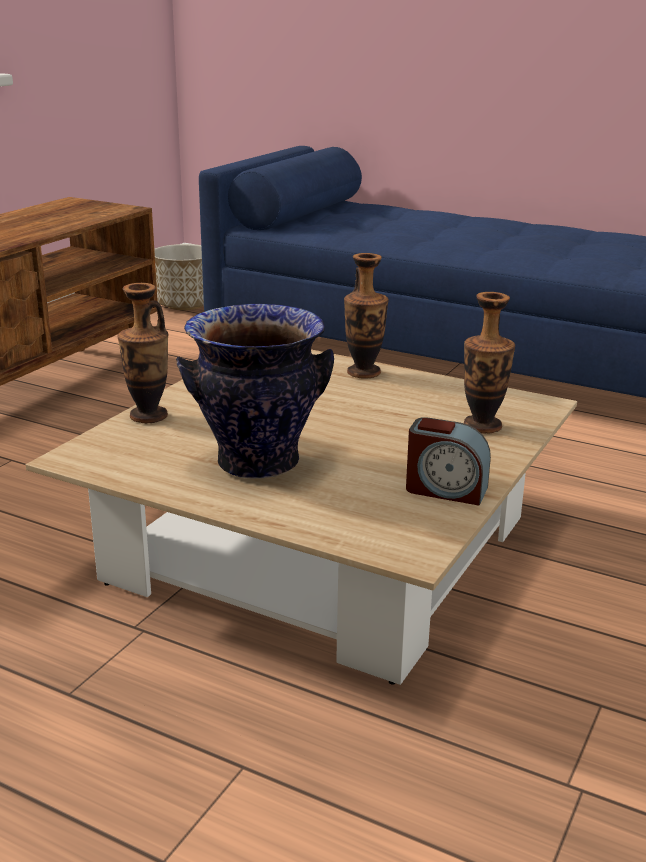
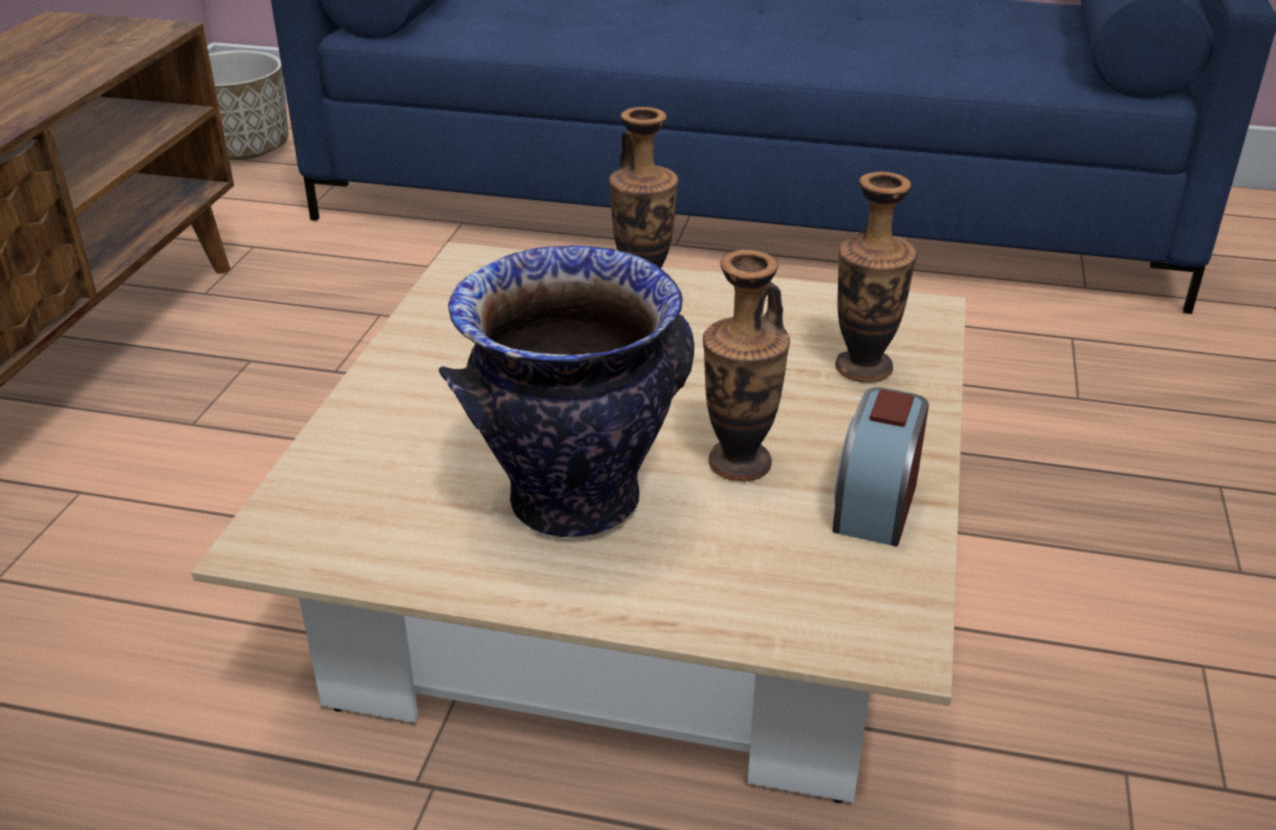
camera: 15 degrees left, 10 degrees up
(148, 416) = (352, 431): vase -> vase (739, 463)
(445, 490) = (875, 503): alarm clock -> alarm clock turned 105 degrees clockwise

